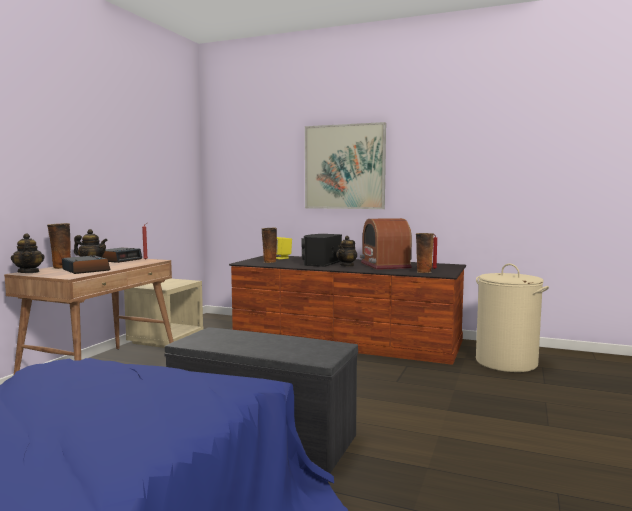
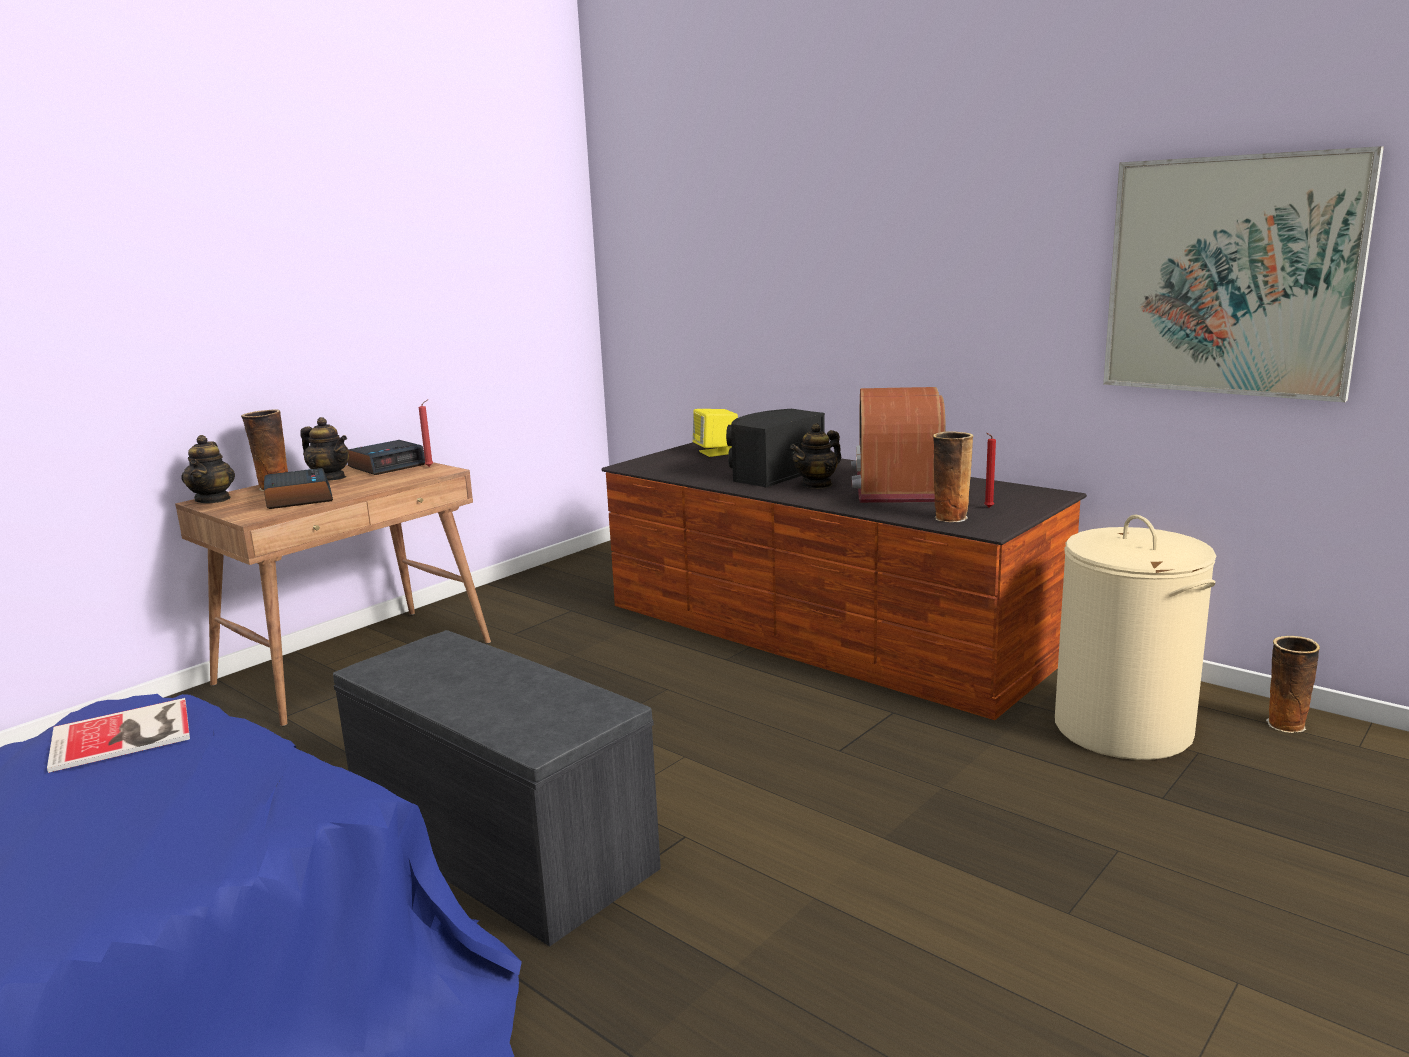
camera: 20 degrees right, 10 degrees up
(74, 374) = (125, 735): none -> book
(166, 339) = (503, 598): beige nightstand -> none
(269, 262) = (679, 466): vase -> vase (1285, 725)
(344, 167) = (845, 262): picture -> picture (1231, 276)

